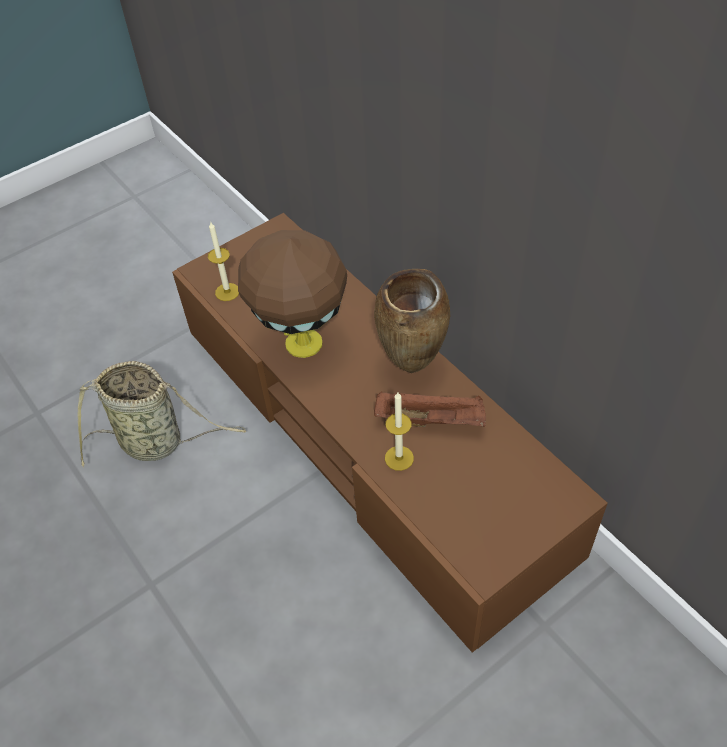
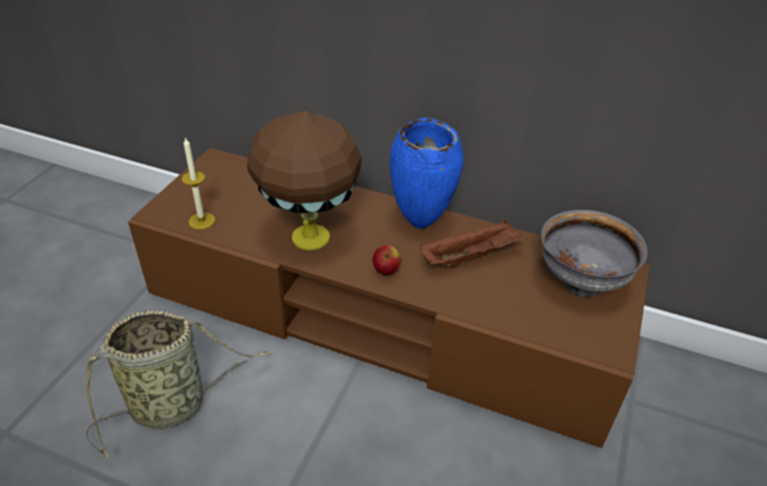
camera: 35 degrees left, 10 degrees down
(343, 403) = (386, 271): none -> apple
(399, 458) = (470, 294): candle -> none
(413, 367) = (422, 223): brown vase -> blue vase
(514, 491) = (580, 283): none -> grey bowl

